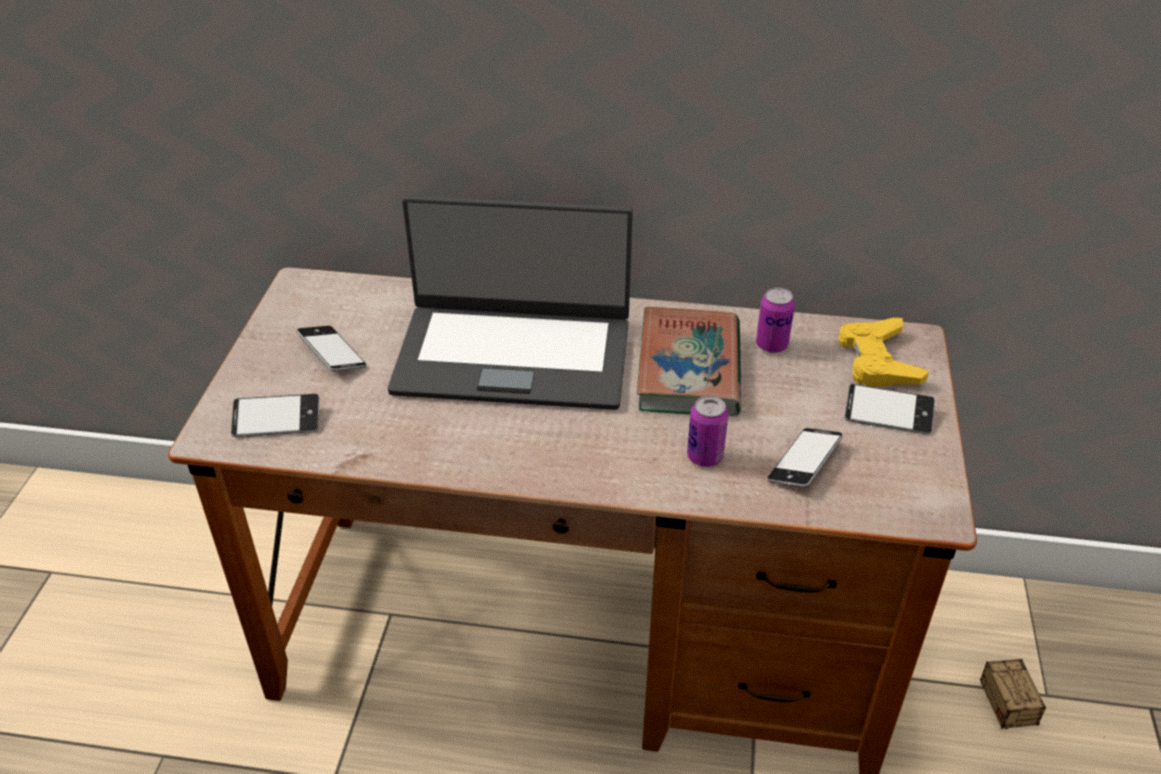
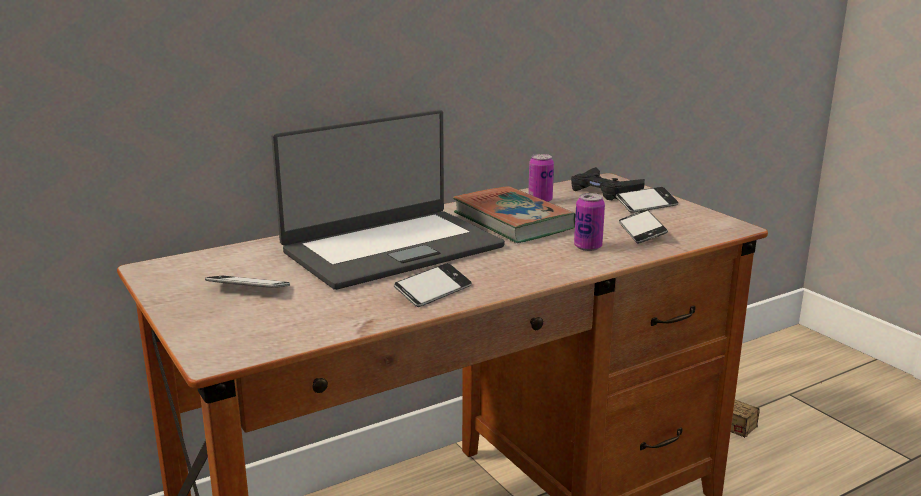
camera: 40 degrees left, 20 degrees down
(277, 421) = (264, 331): phone -> phone (433, 291)
(877, 360) = (604, 190): yellow game controller -> black game controller

